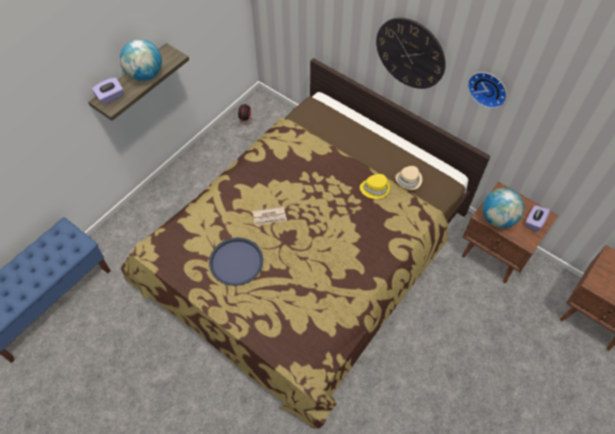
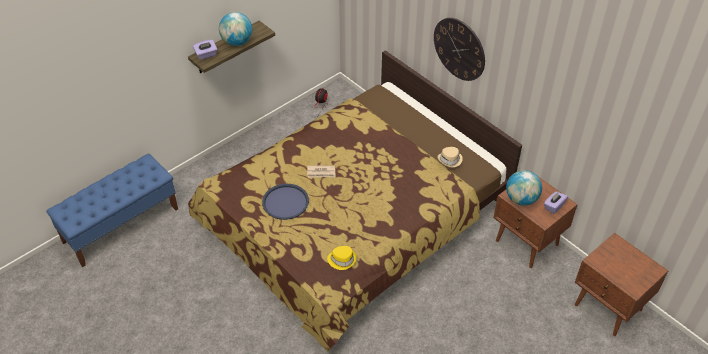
camera: 10 degrees right, 10 degrees down
(375, 188) = (418, 162): yellow hat -> yellow hat (342, 259)
(488, 88) = (517, 81): wall clock -> none

